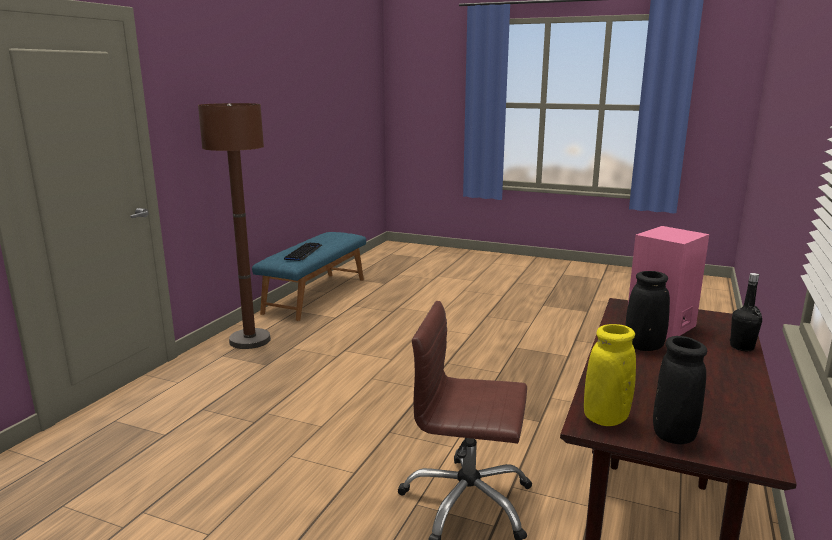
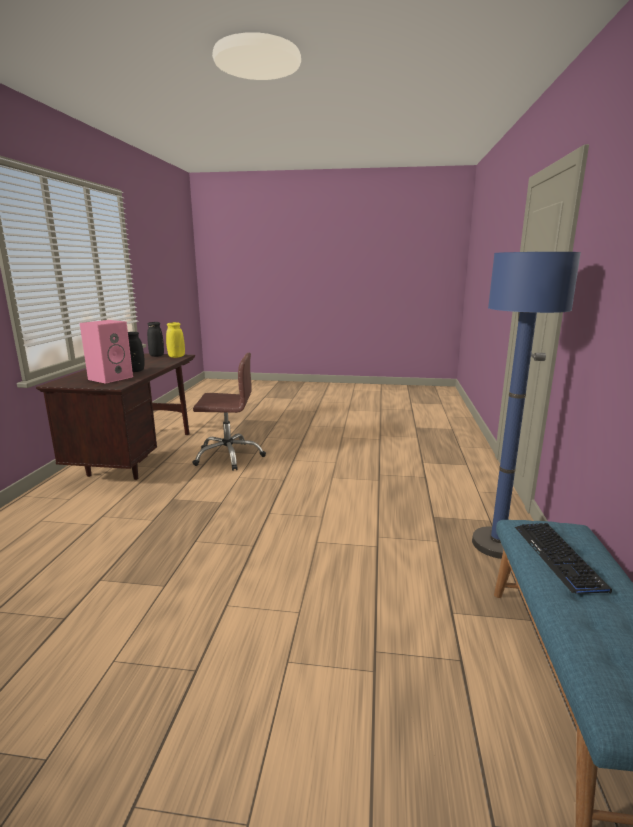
camera: 165 degrees right, 0 degrees up
(250, 340) = (497, 544): brown floor lamp -> blue floor lamp
(741, 347) = (80, 374): black bottle -> none

